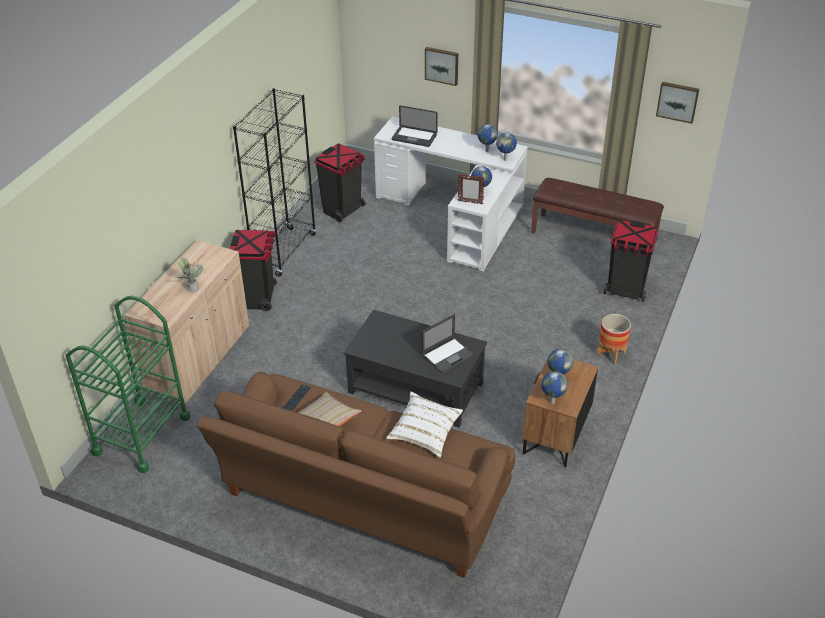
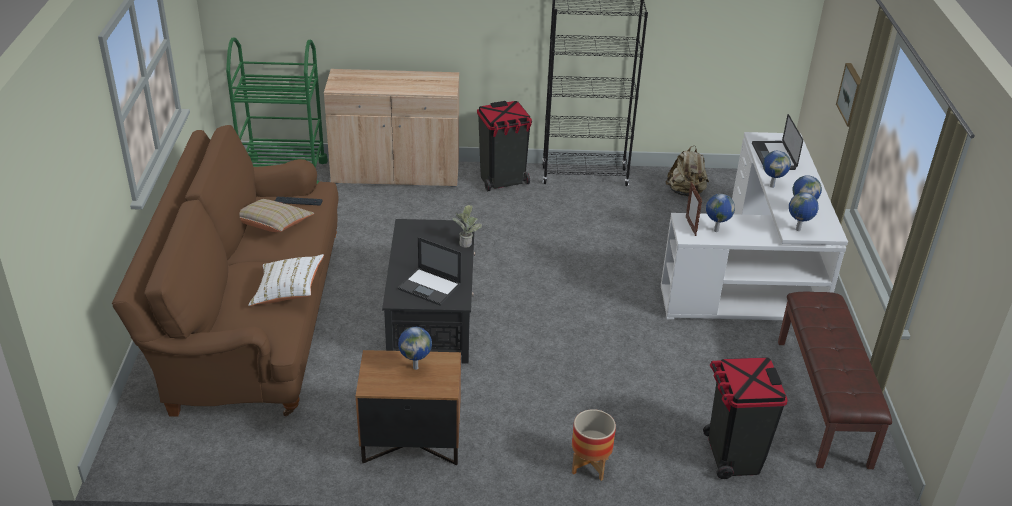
camera: 65 degrees right, 5 degrees down
(191, 288) = (386, 88): potted plant -> potted plant (466, 242)
(343, 210) = (686, 192): black trash can -> beige backpack
(552, 402) = (373, 370): globe -> globe (772, 186)
(677, 101) = (967, 278): picture -> none

